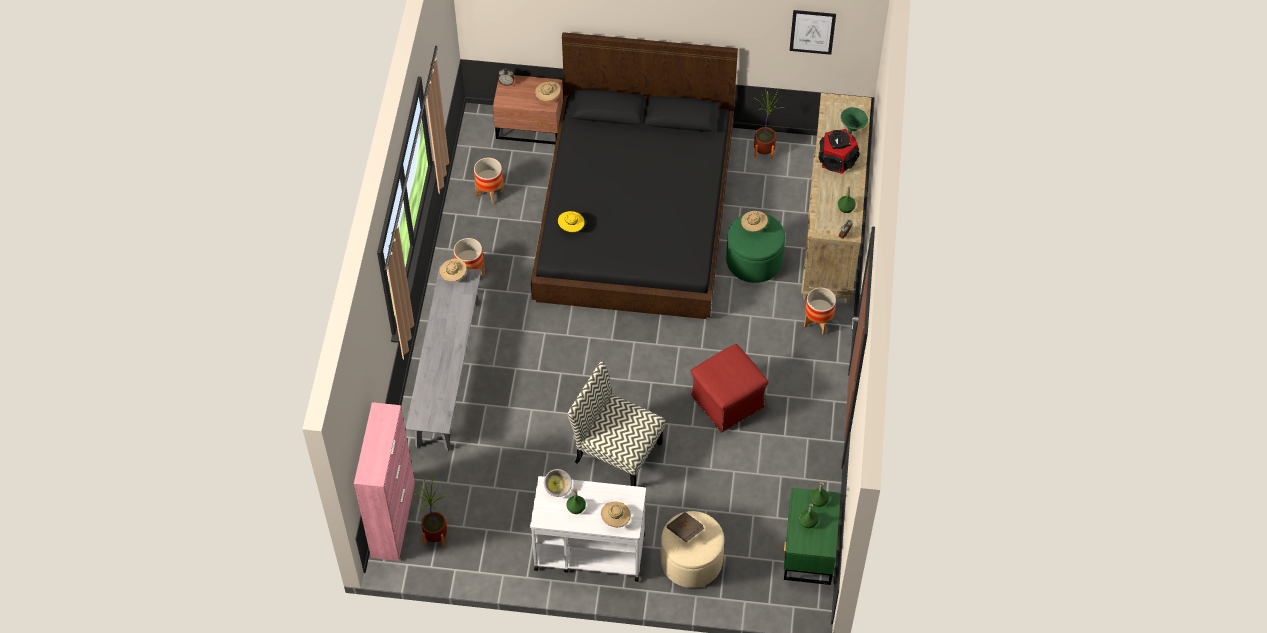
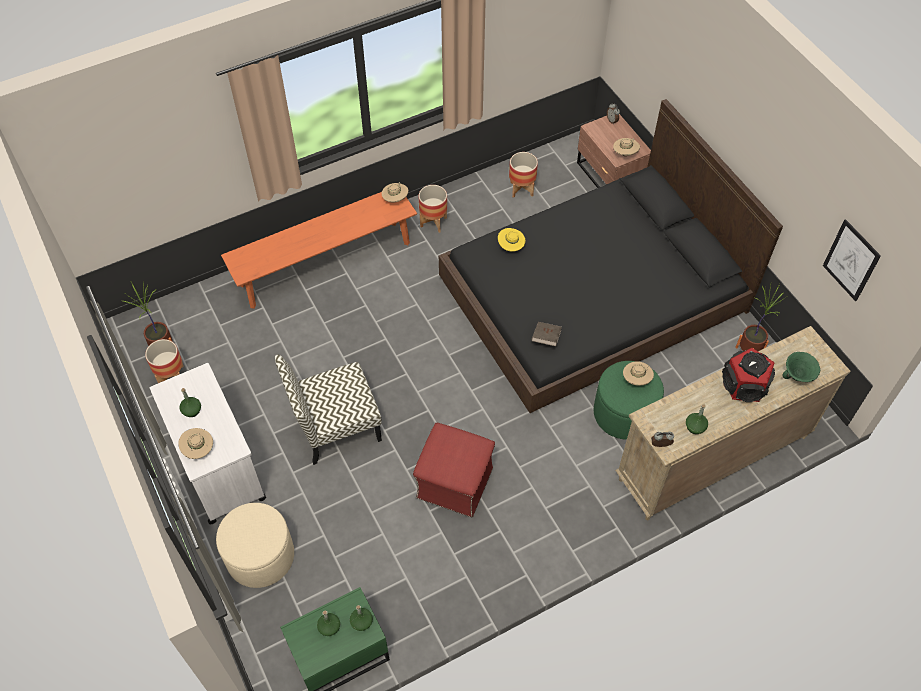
camera: 55 degrees right, 0 degrees up
(393, 519) = (160, 310): pink cabinet -> none
(447, 373) = (325, 264): grey bench -> orange bench
(558, 488) = (204, 384): bowl -> none
(616, 452) = (335, 427): chair -> chair turned 105 degrees counterclockwise
(685, 531) = (253, 522): brown book -> brown book (546, 338)
(818, 322) = (603, 507): planter -> planter (171, 376)

